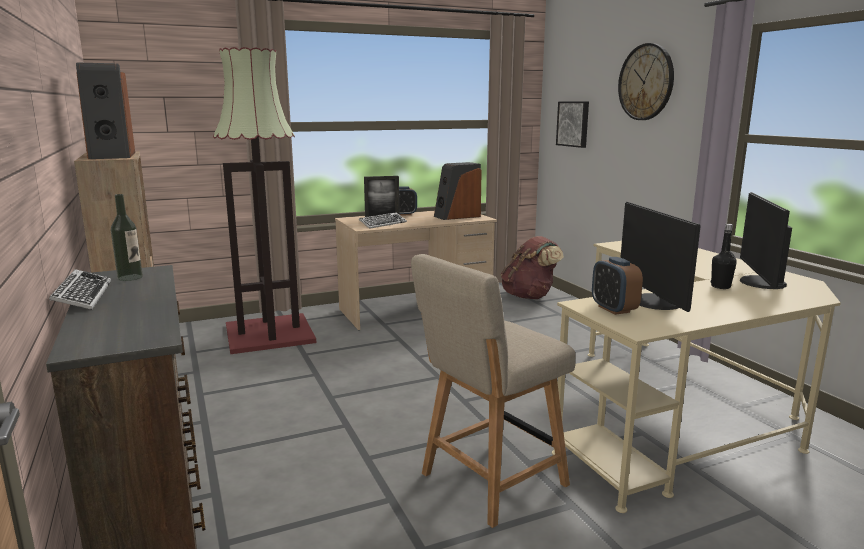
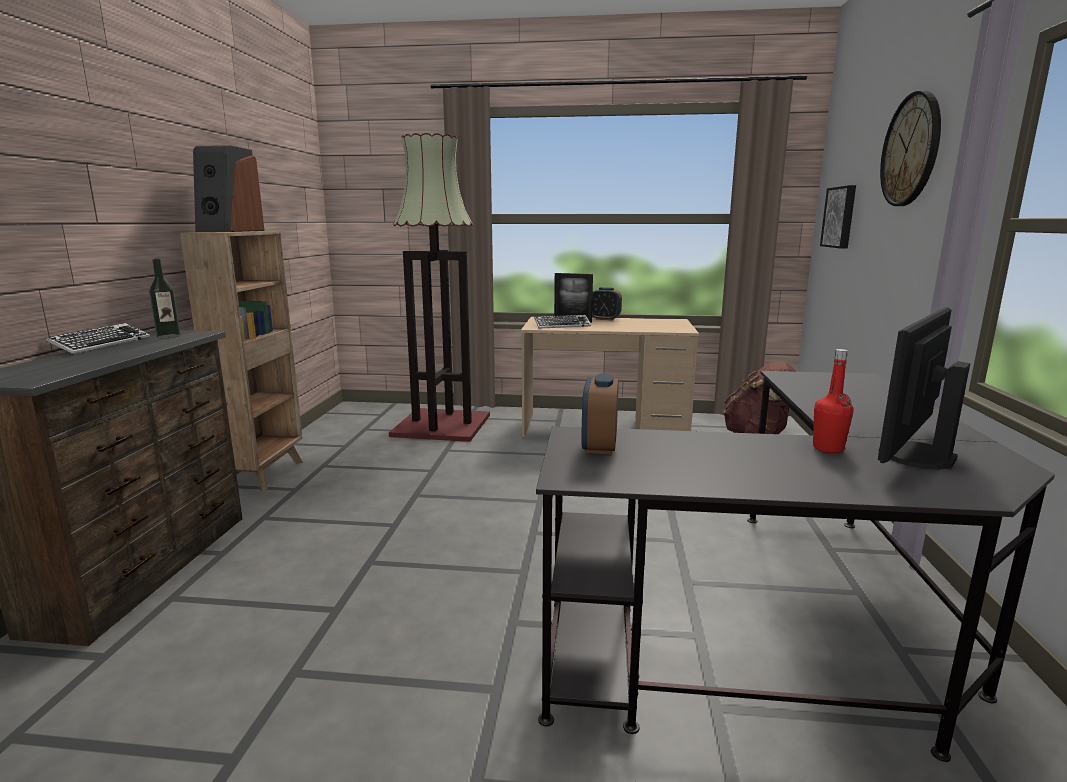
camera: 30 degrees right, 0 degrees up
(457, 216) = (659, 326): speaker -> none
(488, 482) = (444, 627): beige chair -> none
(654, 302) = (673, 449): monitor -> none
(679, 413) = (787, 628): beige desk -> black desk
(720, 286) = (828, 448): black bottle -> red bottle

